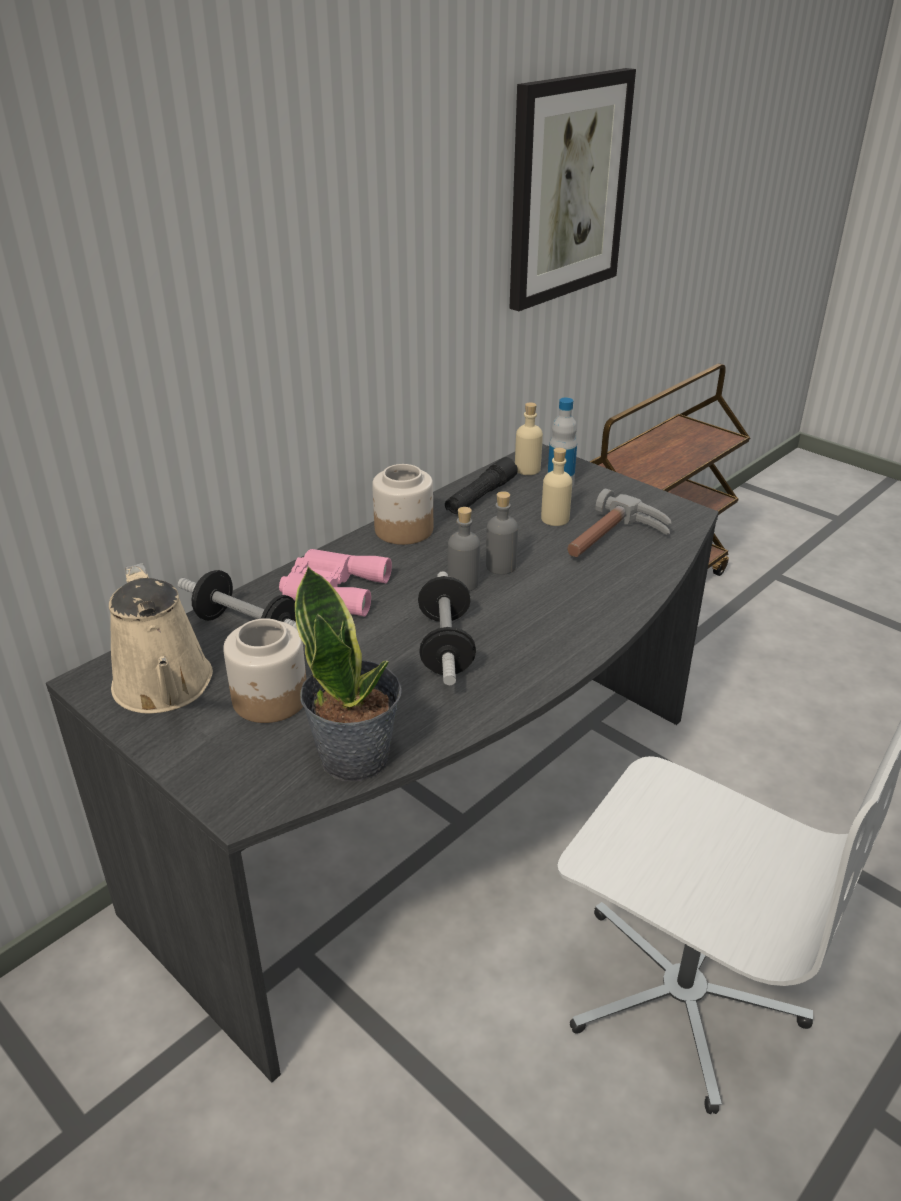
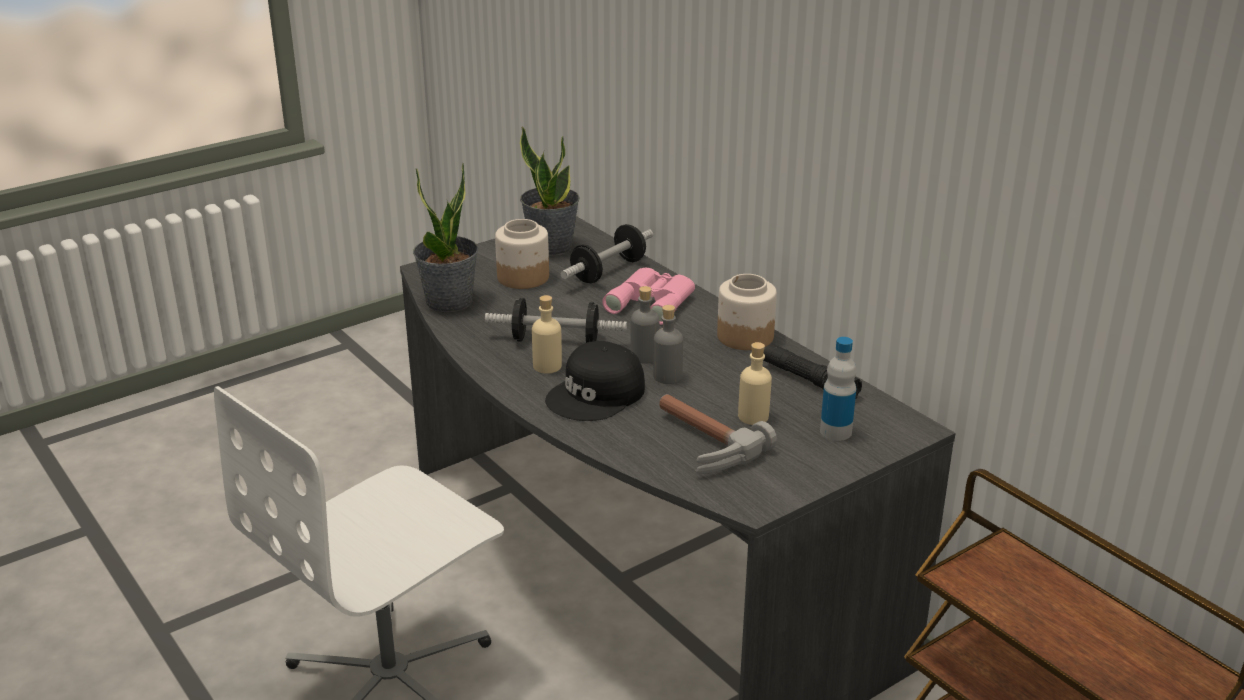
camera: 100 degrees right, 5 degrees down
(165, 688) = (551, 246): beige watering can -> potted plant
(527, 469) = (873, 416): beige bottle -> beige bottle (547, 366)
(555, 603) = (597, 395): none -> black cap
(567, 189) = (1052, 170): picture -> none

